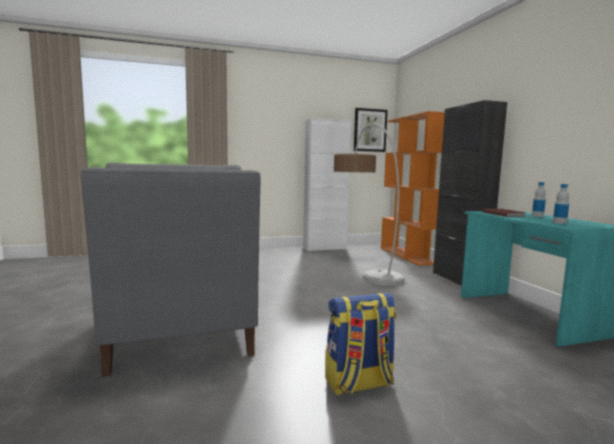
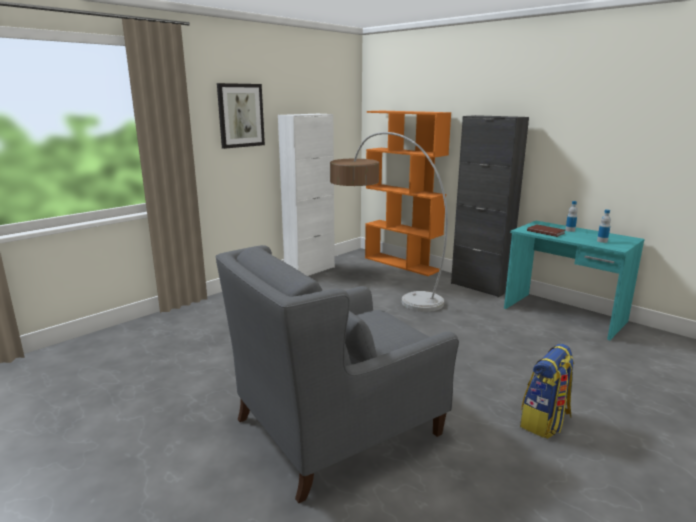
camera: 30 degrees left, 10 degrees up
(182, 329) = (338, 426): grey armchair -> grey armchair turned 105 degrees clockwise
(370, 130) = (340, 119): picture -> picture (240, 115)

